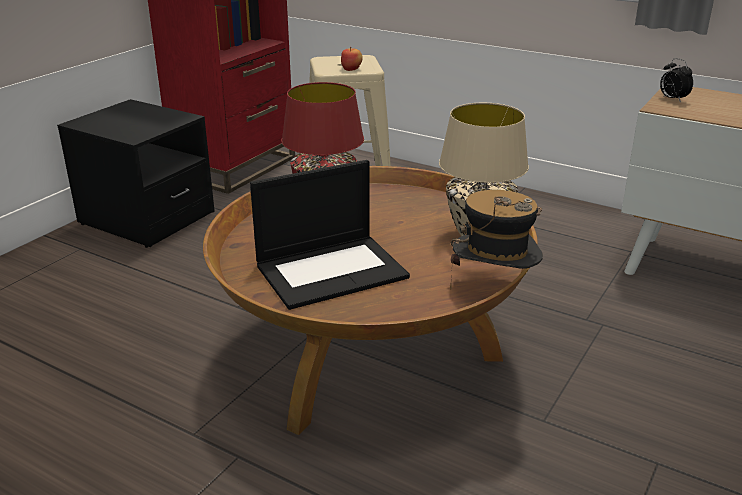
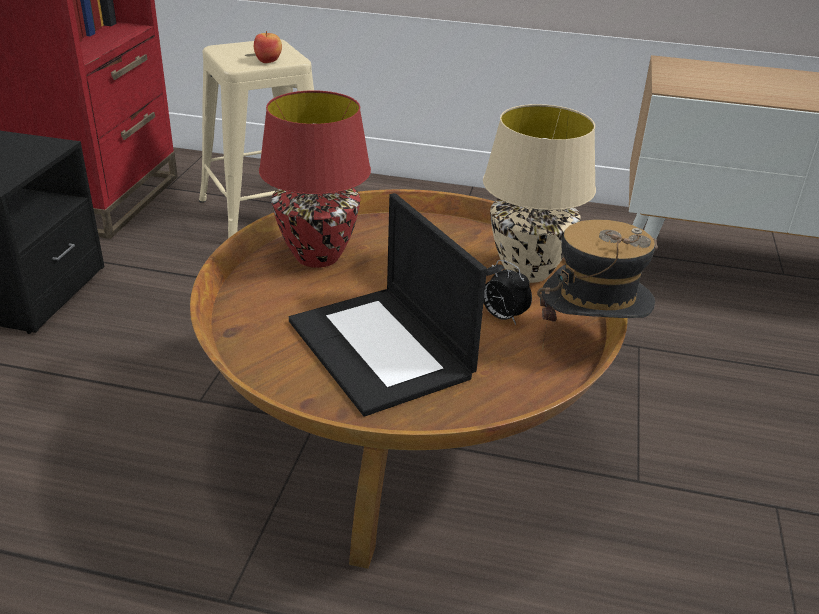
camera: 20 degrees left, 5 degrees up
(332, 270) = (382, 349): laptop -> laptop turned 105 degrees clockwise
(672, 99) = (674, 76): alarm clock -> alarm clock (502, 317)

